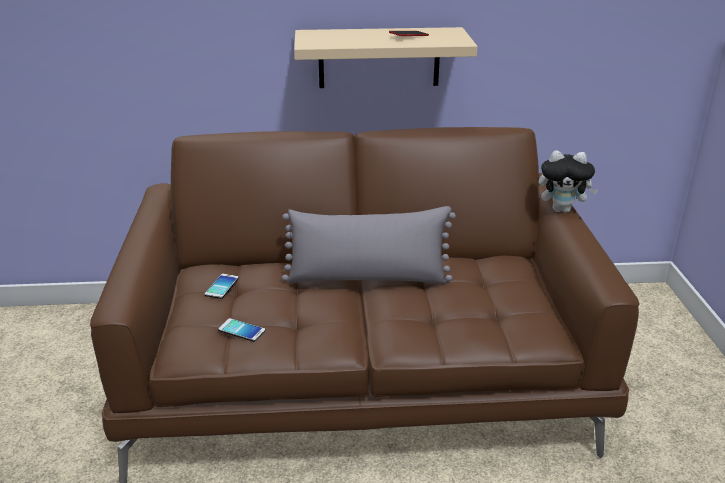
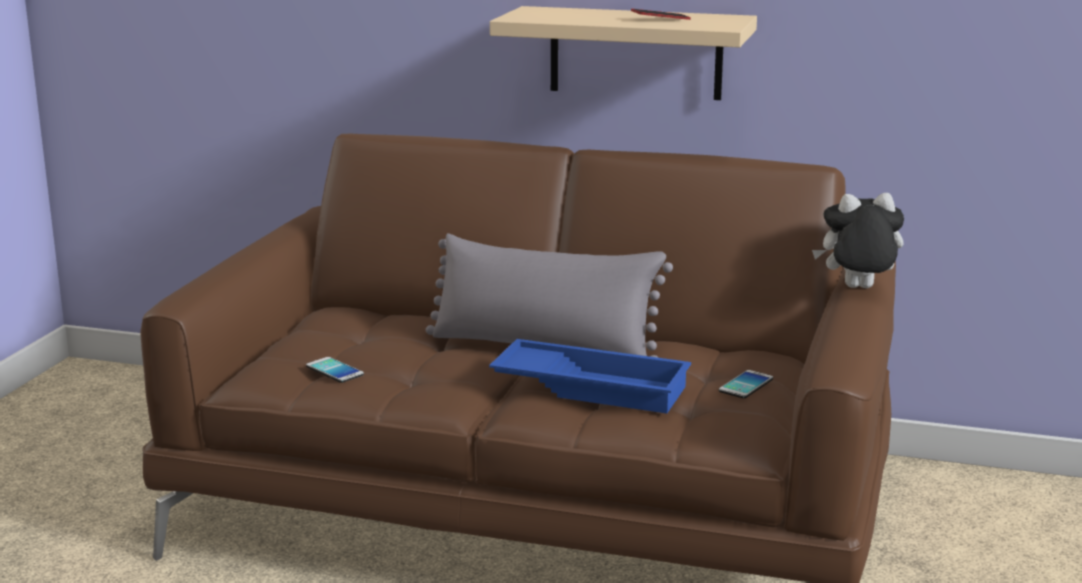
camera: 20 degrees right, 10 degrees down
(221, 286) = (343, 327): phone -> phone (746, 385)
(427, 310) = (593, 386): none -> blue tray
(562, 210) = (857, 289): plush toy -> plush toy turned 150 degrees clockwise

